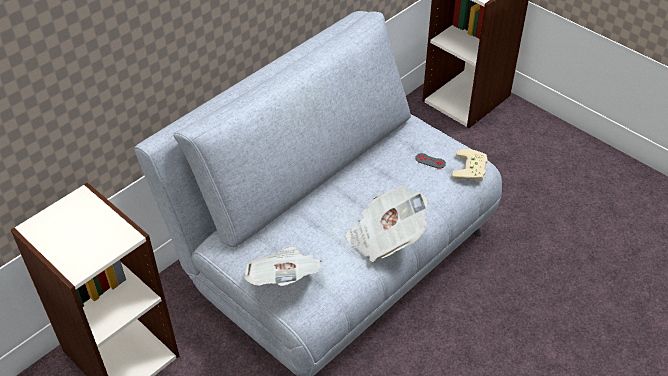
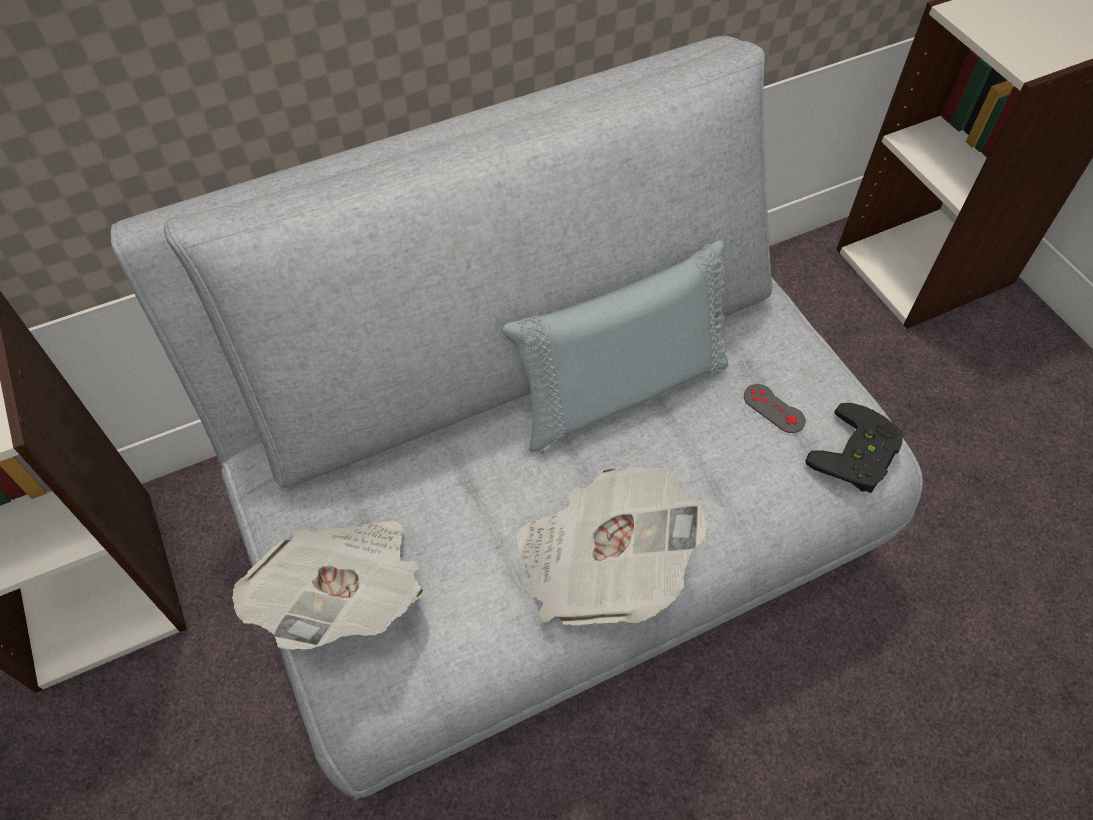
camera: 20 degrees right, 10 degrees up
(362, 172) = (620, 391): none -> blue pillow
(472, 169) = (859, 456): beige game controller -> black game controller

